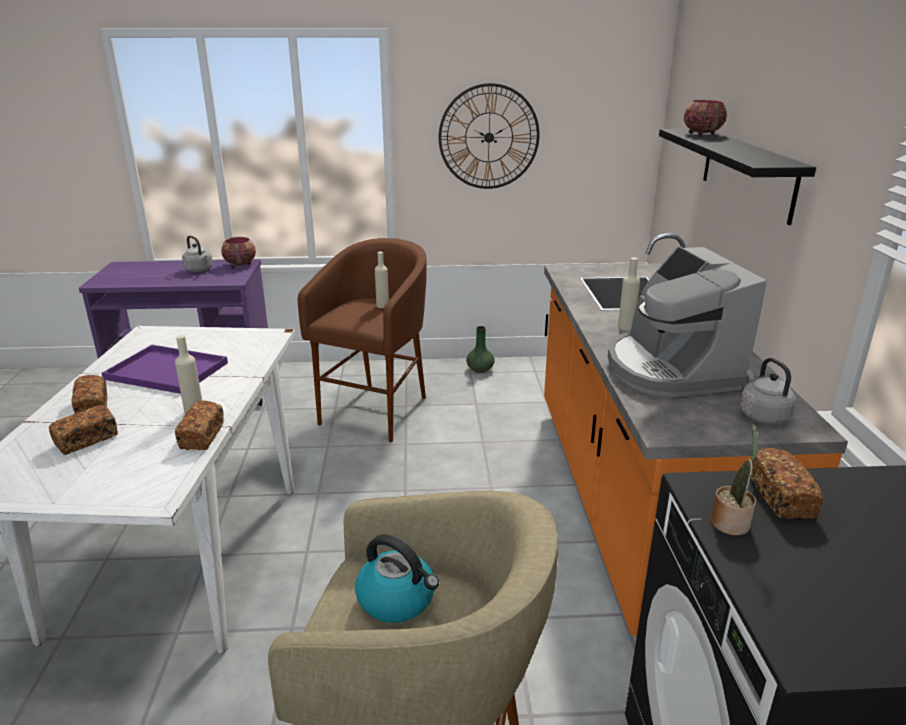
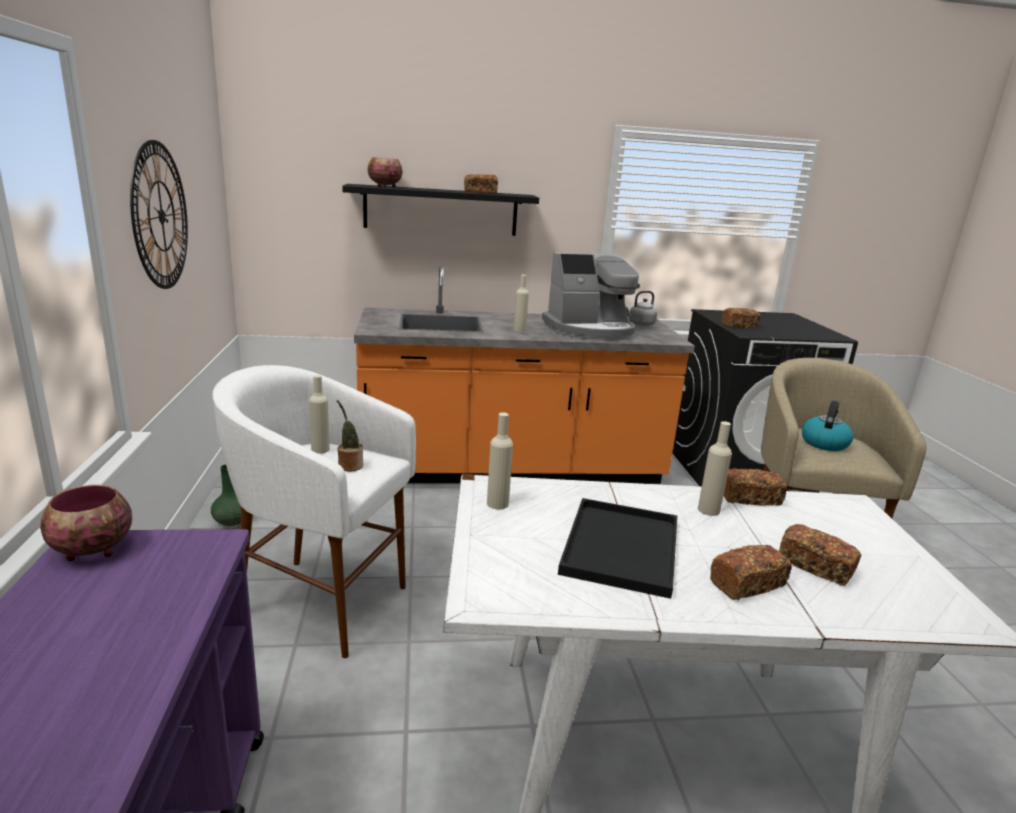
camera: 95 degrees left, 5 degrees down
(169, 371) = (619, 545): purple tray -> black tray
(199, 270) = (90, 602): grey kettle -> none
(245, 338) = (497, 503): none -> beige bottle
(376, 411) = (320, 602): brown stool -> white stool
(731, 522) = (768, 333): potted plant -> potted plant (349, 465)
(745, 152) = (480, 192): none -> bread

